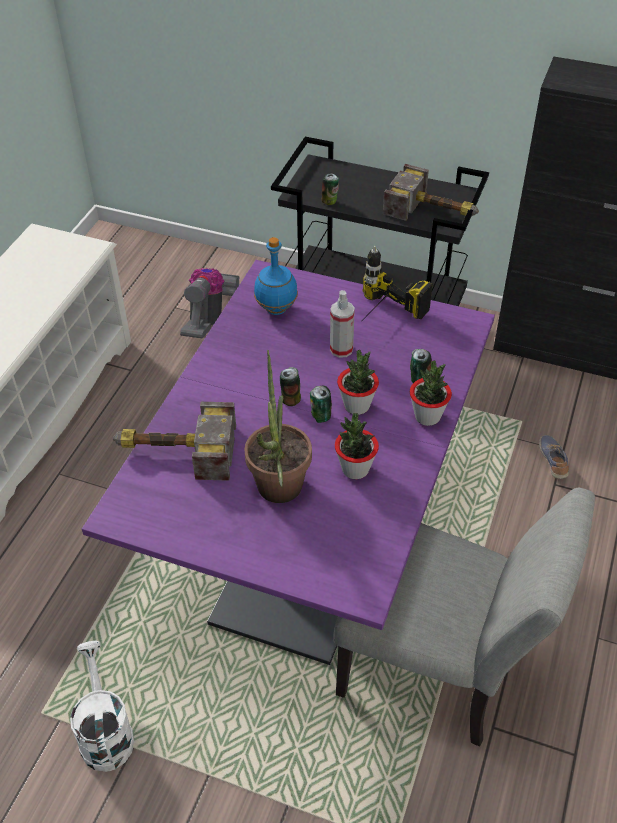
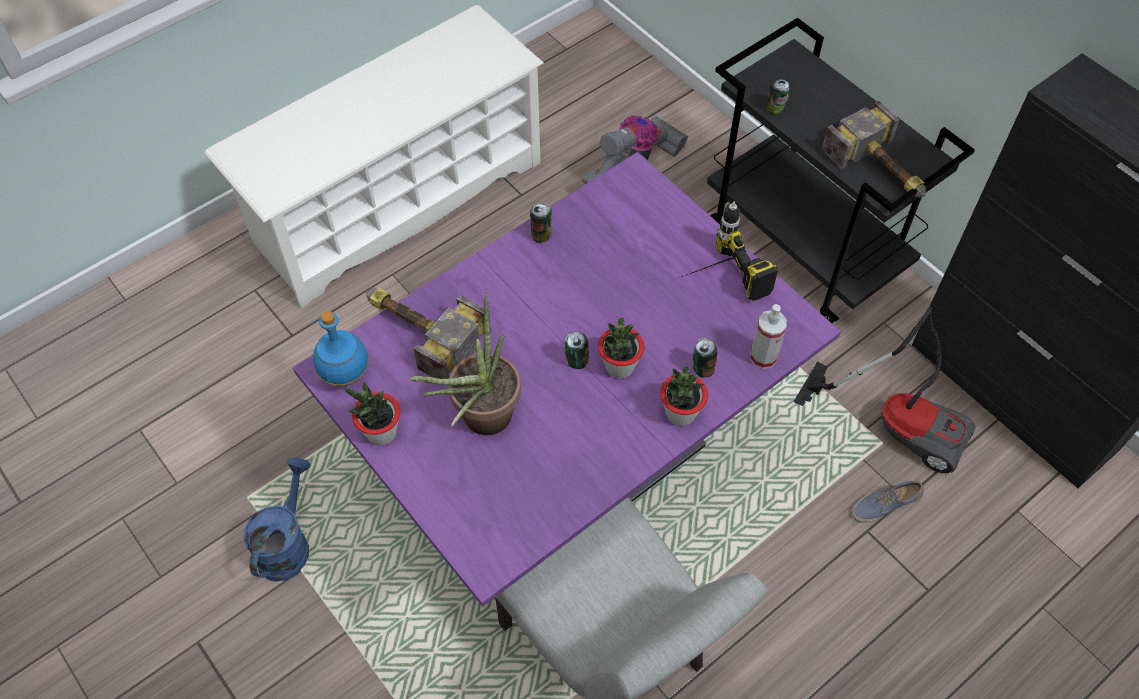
camera: 30 degrees right, 10 degrees up
(105, 732) = (287, 543): white watering can -> blue watering can
(277, 309) = (618, 220): blue bottle -> blue bottle (346, 376)
(291, 399) = (561, 328): can -> can (541, 235)
(341, 349) = (649, 296): spray bottle -> spray bottle (763, 357)
(355, 469) = (569, 434): potted plant -> potted plant (381, 433)
(522, 403) = (898, 422): none -> vacuum cleaner
(553, 461) = (884, 505): shoe -> shoe turned 135 degrees counterclockwise

